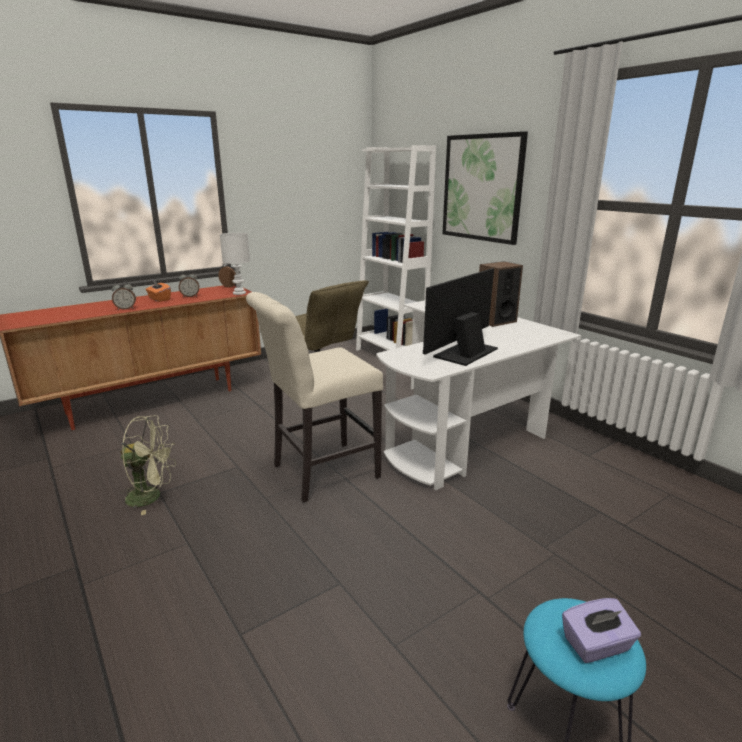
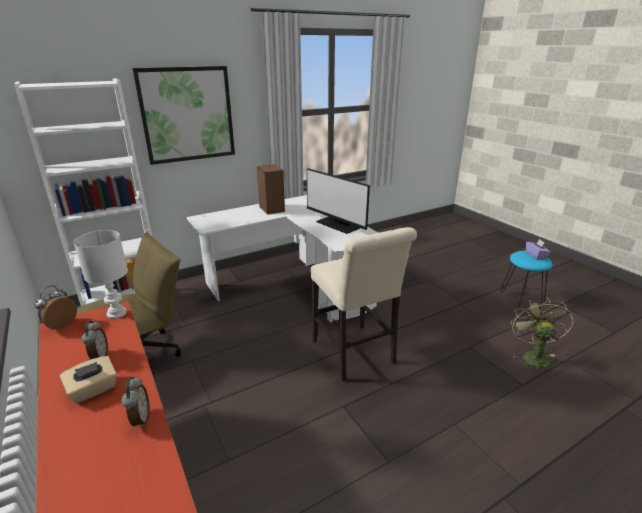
camera: 85 degrees left, 5 degrees up
(151, 497) = (396, 466): green fan -> green fan (532, 356)
(159, 299) = (93, 390): orange tissue box -> beige tissue box

